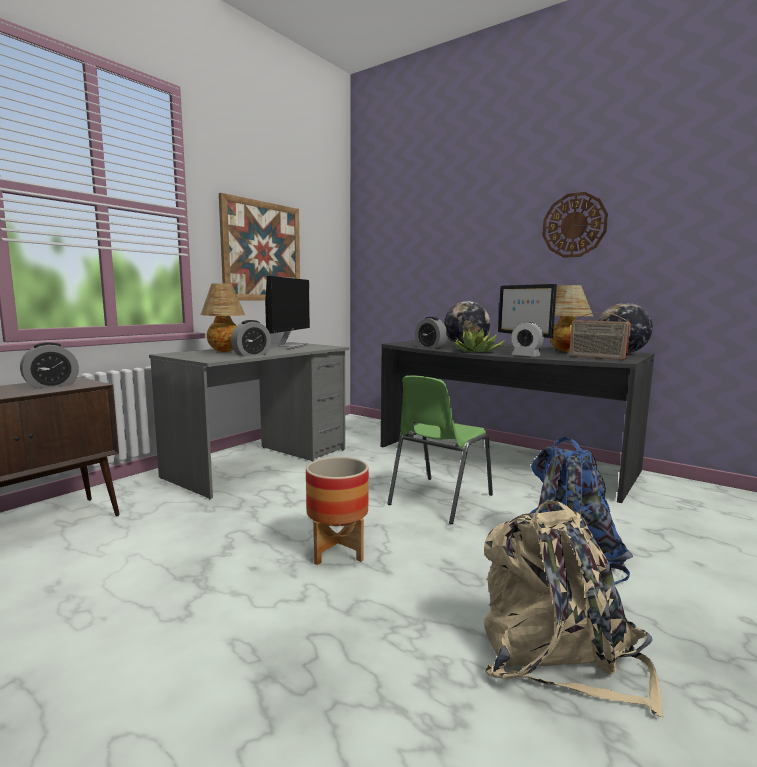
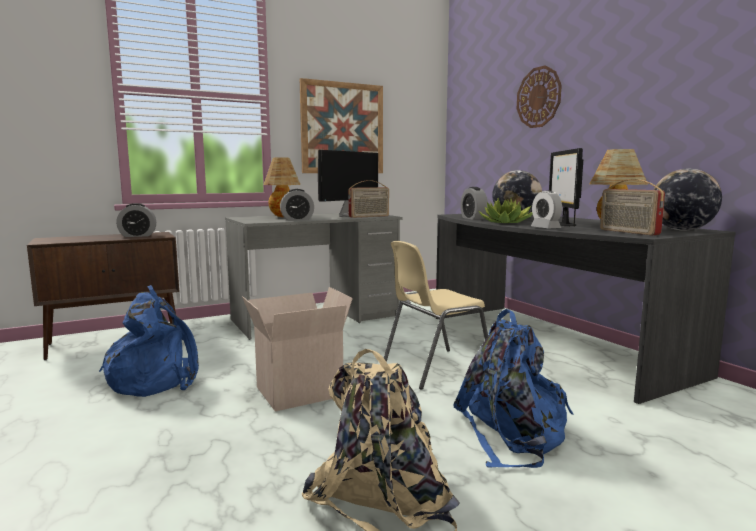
camera: 25 degrees right, 0 degrees up
(142, 574) = (155, 379): none -> blue backpack
(317, 348) = (369, 216): none -> radio
(338, 551) = (299, 391): planter -> cardboard box
(438, 500) = (434, 368): green chair -> beige chair
(574, 225) = (649, 79): wall clock -> wall clock (538, 97)

